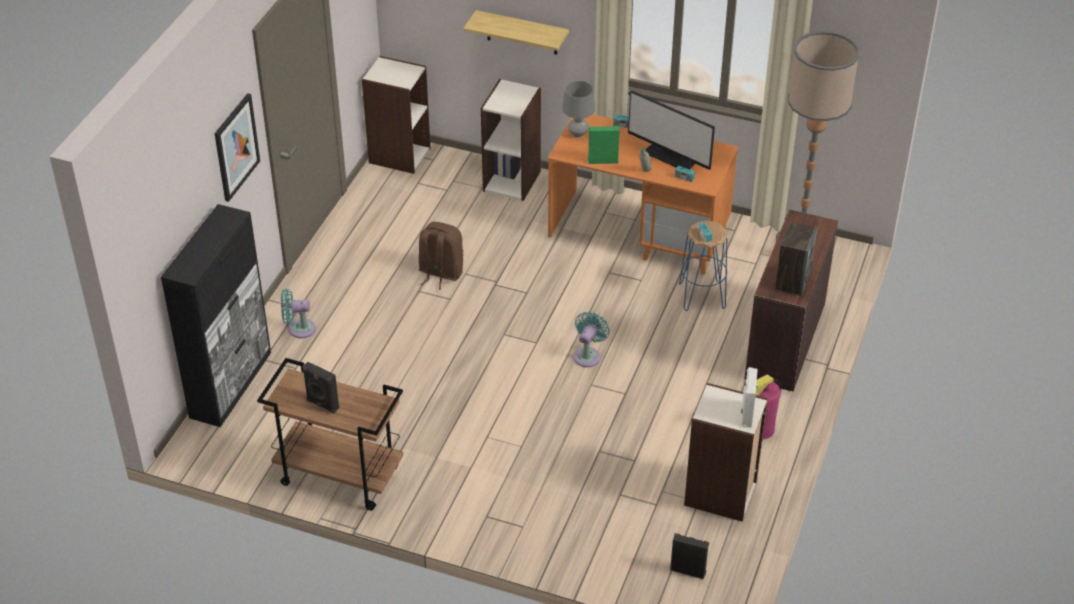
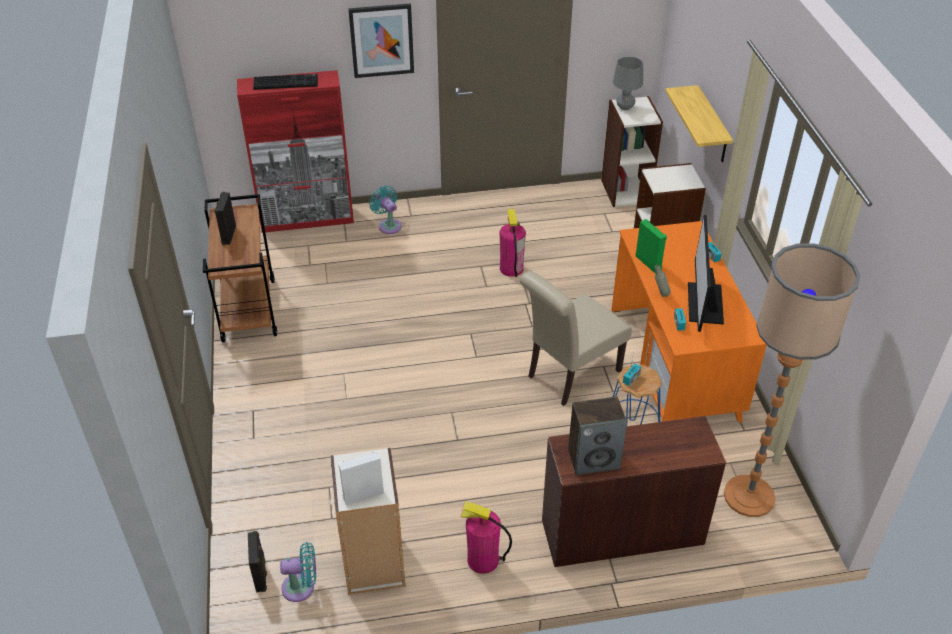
camera: 60 degrees right, 0 degrees up
(205, 244) = (286, 82): none -> keyboard
(231, 384) = (307, 219): black cabinet -> red cabinet
(440, 273) = (511, 268): brown backpack -> fire extinguisher
(578, 133) = (670, 234): grey table lamp -> grey table lamp (625, 107)
(588, 355) = (486, 395): turquoise fan -> turquoise fan (302, 587)
(604, 296) = (569, 375): none -> beige chair

